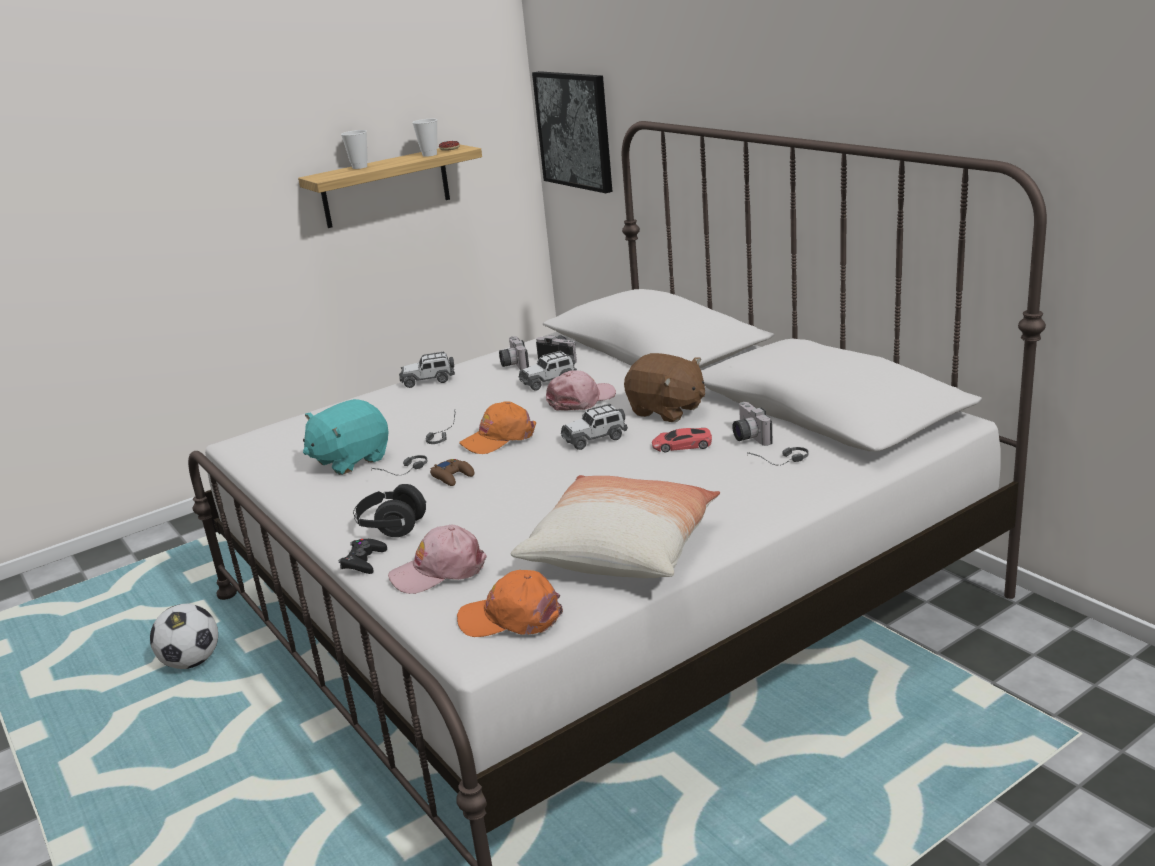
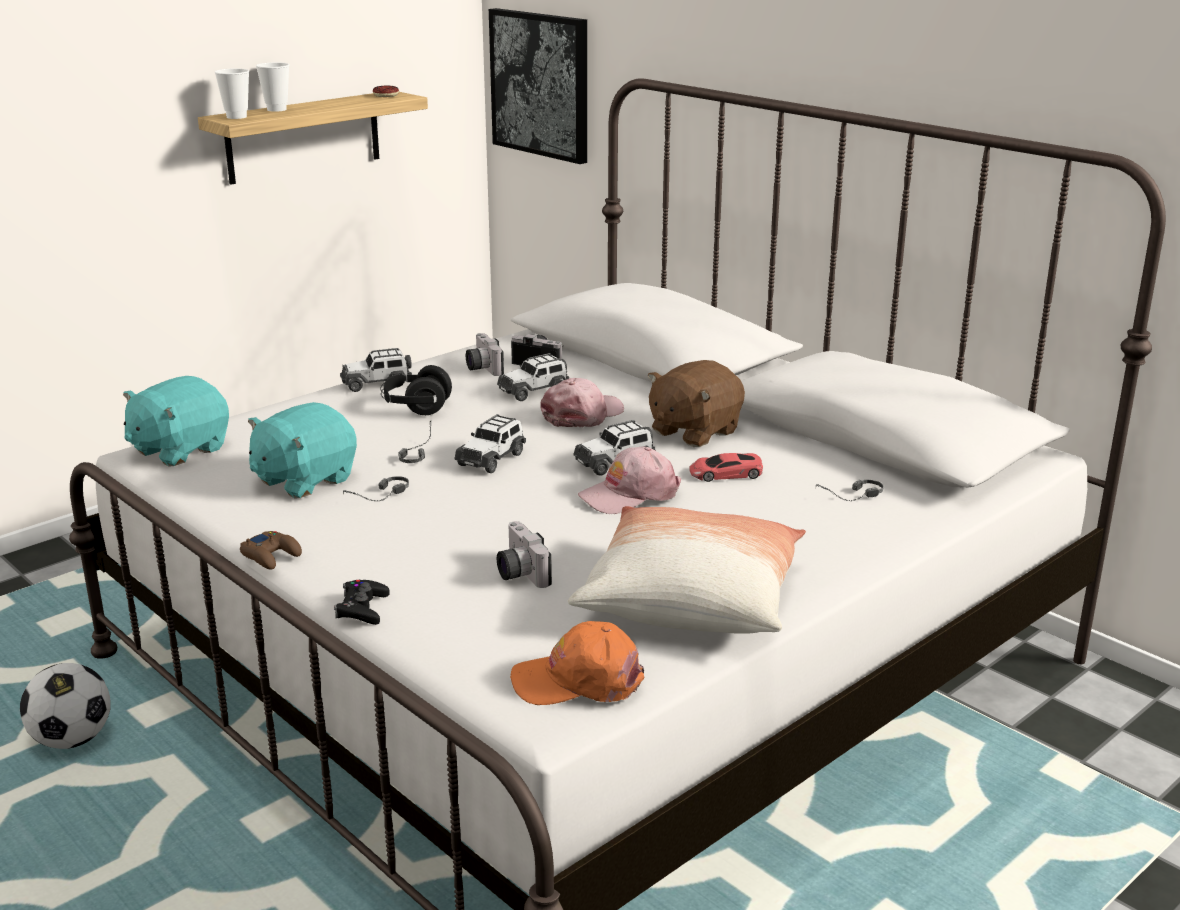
camera: 10 degrees left, 0 degrees up
(265, 439) = (179, 450): none -> turquoise plush toy
(391, 527) = (386, 565): black headphones -> black headphones (416, 407)
(429, 155) = (363, 101): cup -> cup (236, 117)
(439, 571) = (466, 622): pink cap -> pink cap (629, 494)
(453, 476) = (447, 504): brown game controller -> brown game controller (271, 556)
(498, 438) = (492, 459): orange cap -> toy car
(666, 411) = (693, 431): brown plush toy -> brown plush toy turned 105 degrees clockwise
(747, 437) = (802, 466): camera -> camera (518, 573)

